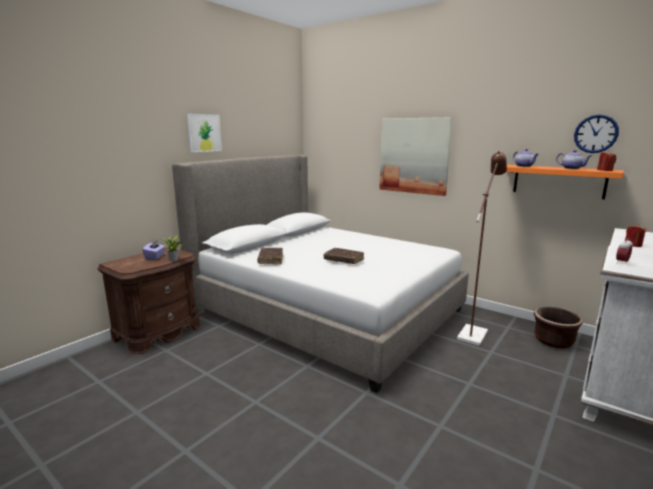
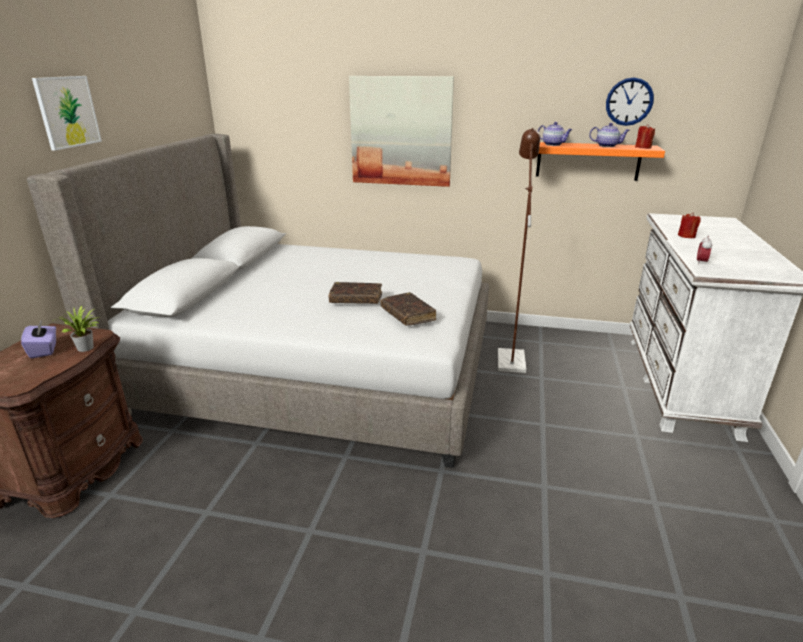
camera: 25 degrees left, 10 degrees up
(270, 260) = (247, 317): brown book -> brown book (407, 315)
(553, 341) = (592, 349): brown planter -> none

